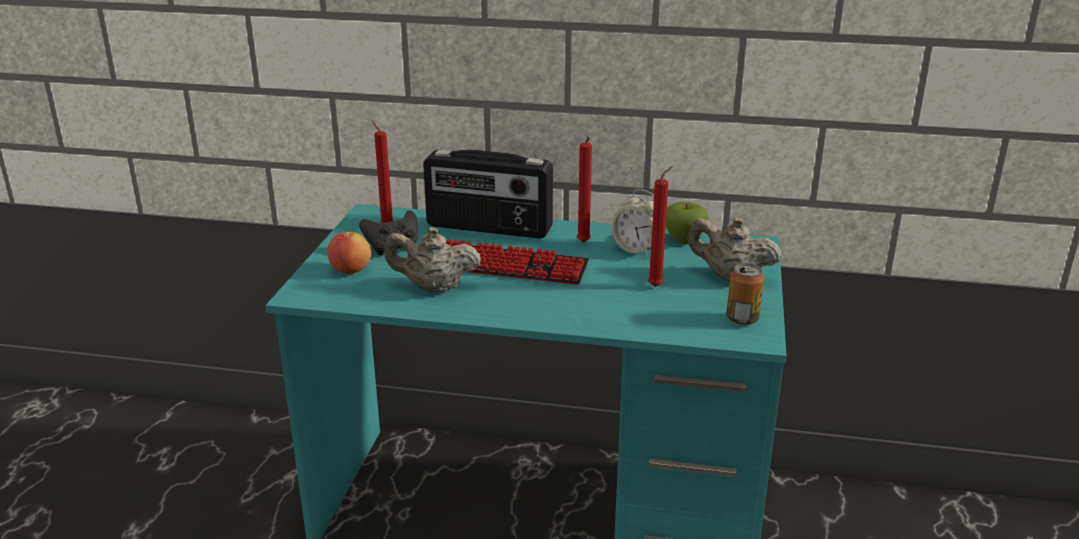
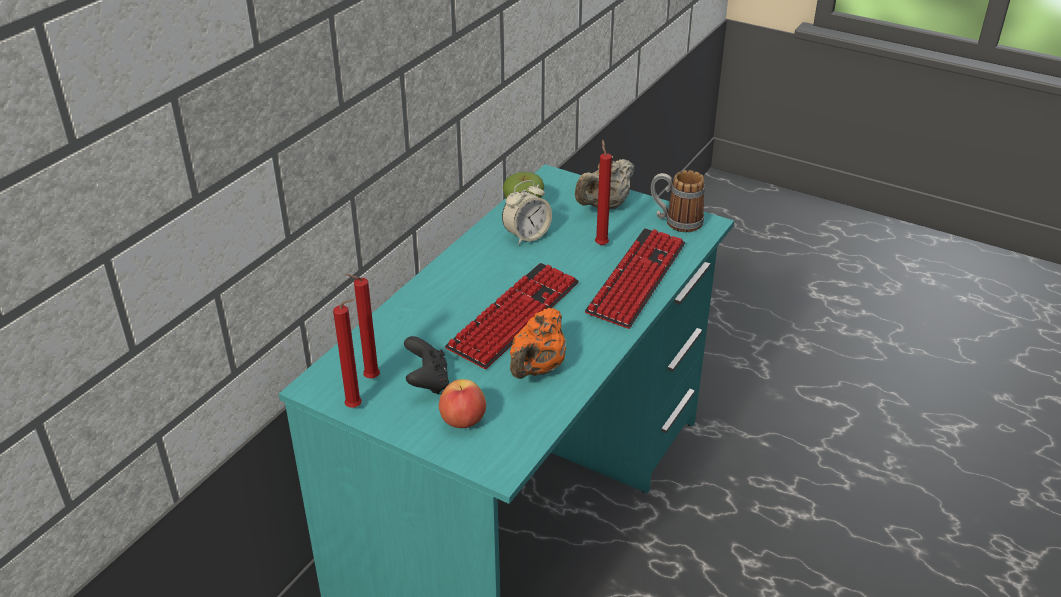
camera: 70 degrees left, 10 degrees up
(434, 288) = (537, 369): beige teapot -> orange teapot
(488, 228) = (421, 308): radio -> none
(583, 243) = (495, 260): red candle -> red candle (356, 408)
(611, 313) = (637, 279): none -> keyboard
(742, 319) = (675, 222): can -> mug

